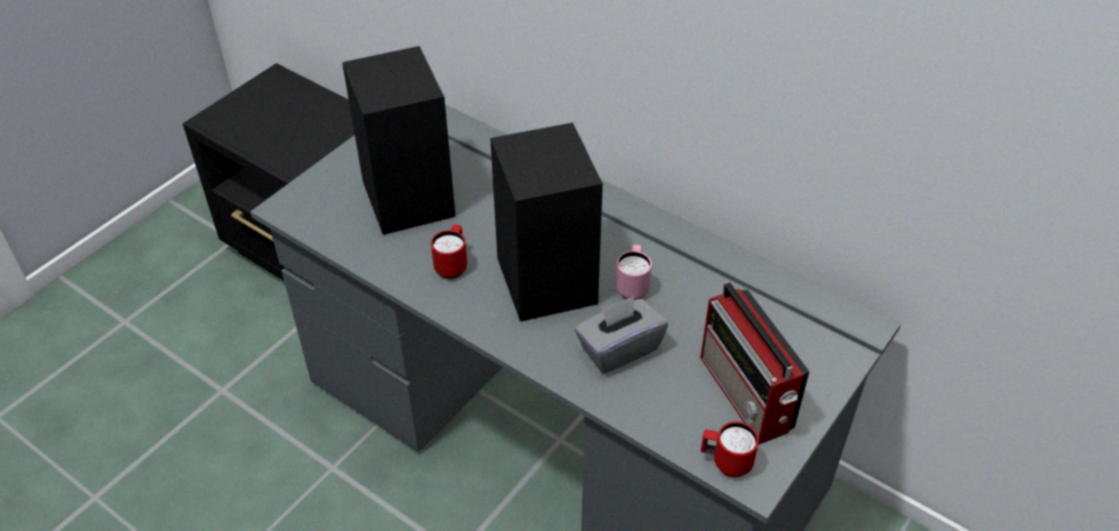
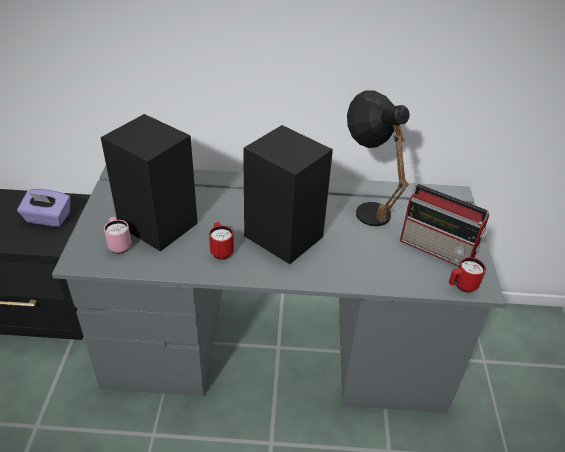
camera: 35 degrees left, 5 degrees down
(326, 138) = (48, 218): none -> purple tissue box
(619, 349) = (356, 255): grey tissue box -> none
(632, 286) = (332, 220): pink mug -> pink mug (119, 245)
(702, 287) = (367, 206): none -> black table lamp

